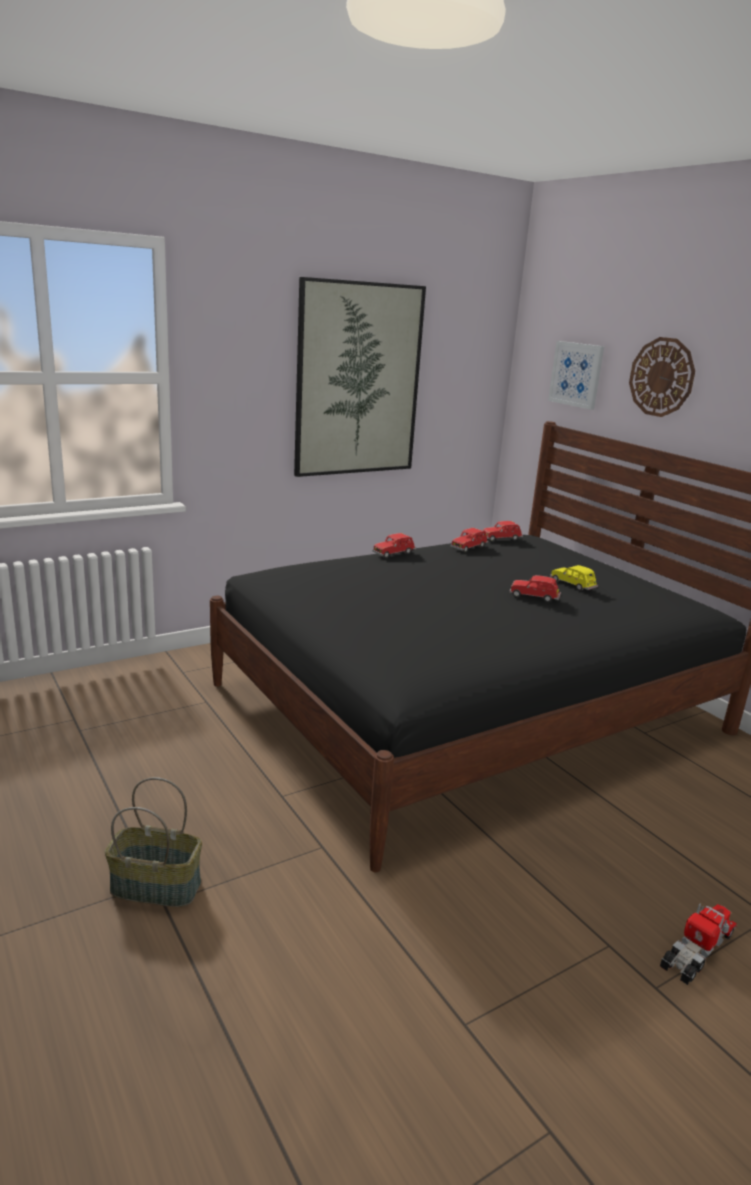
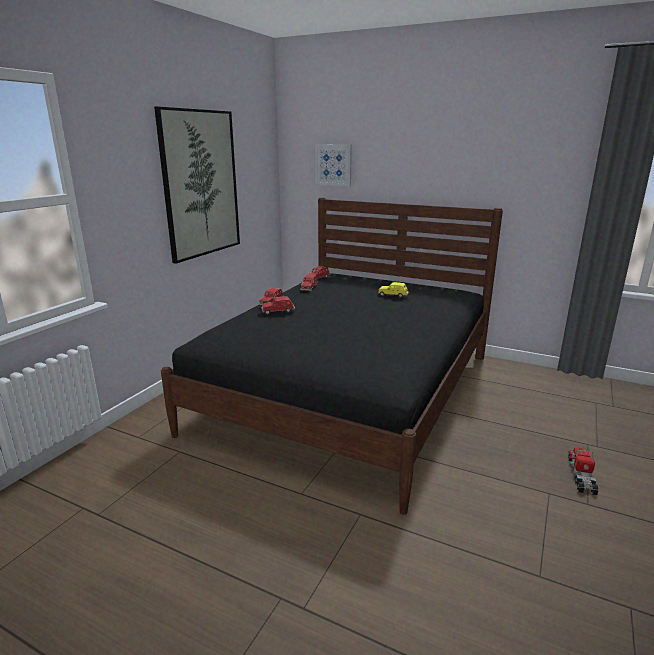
camera: 30 degrees left, 0 degrees up
(157, 886) = (286, 599): basket -> none
(534, 597) = (385, 307): red toy car -> red toy car (278, 311)
(661, 377) = (397, 159): wall clock -> none

